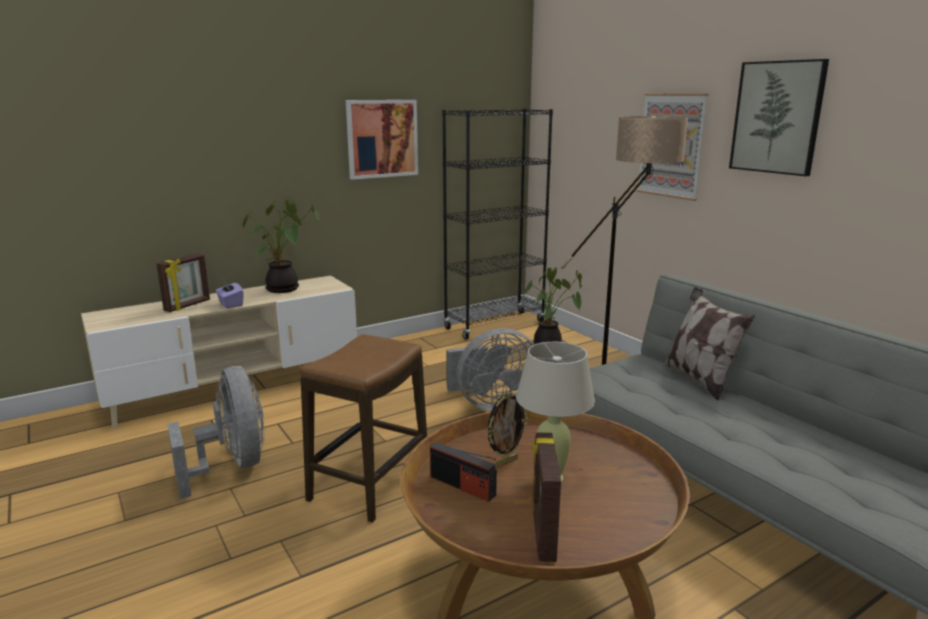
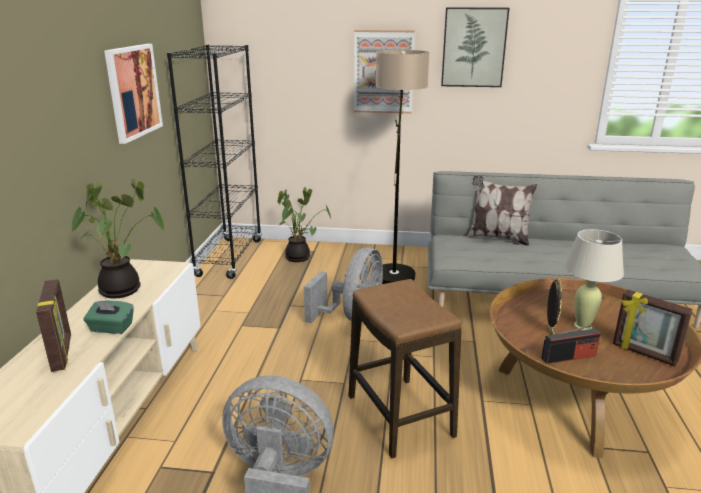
camera: 50 degrees left, 5 degrees up
(230, 304) = (111, 328): purple tissue box -> green tissue box

